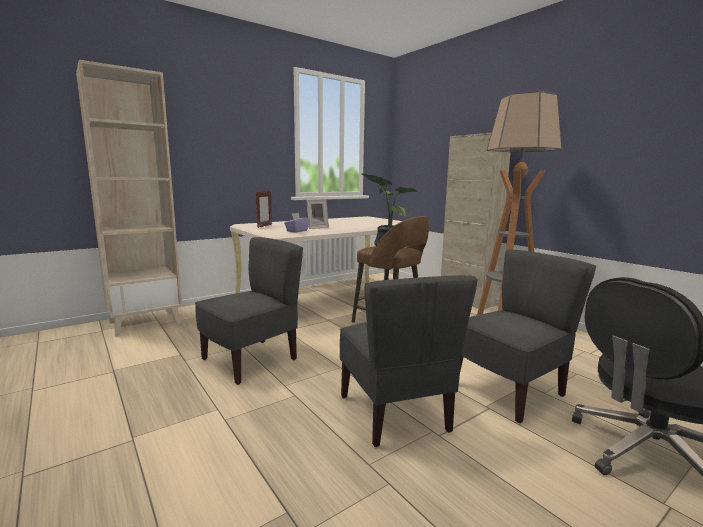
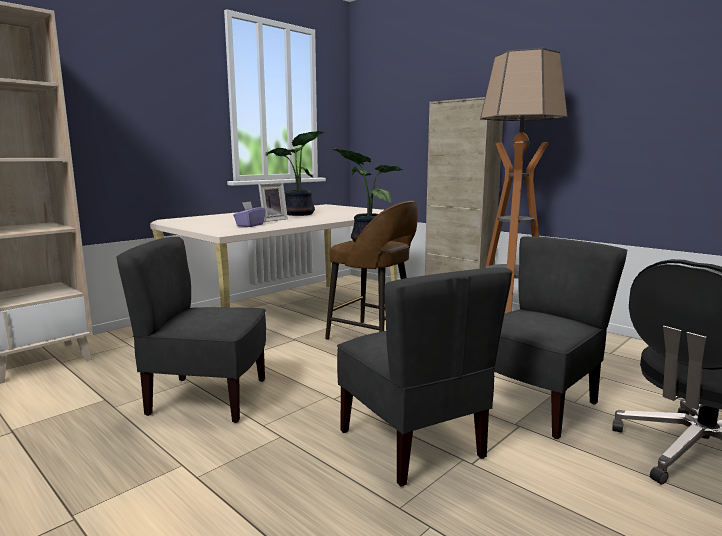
camera: 10 degrees left, 0 degrees up
(251, 360) = (207, 398): grey chair -> grey chair turned 120 degrees counterclockwise
(264, 226) = (201, 221): picture frame -> none
(340, 223) = (298, 214): none -> potted plant

